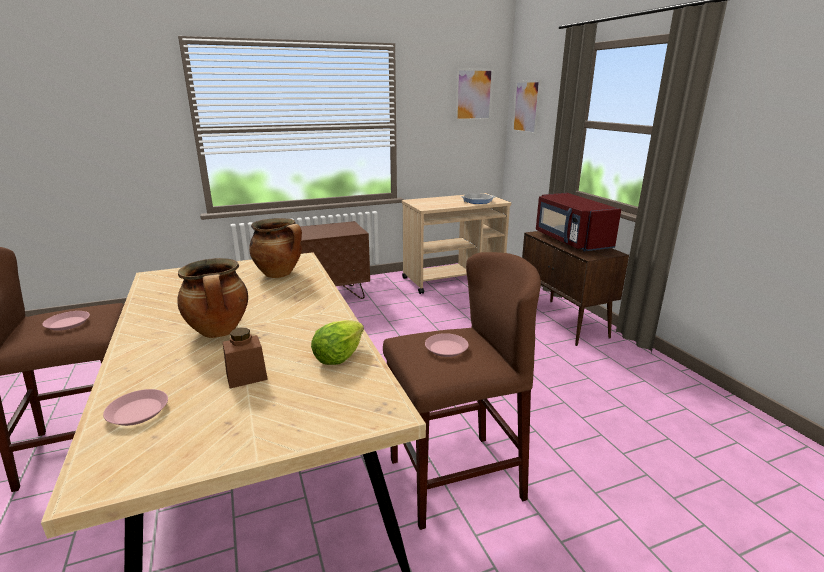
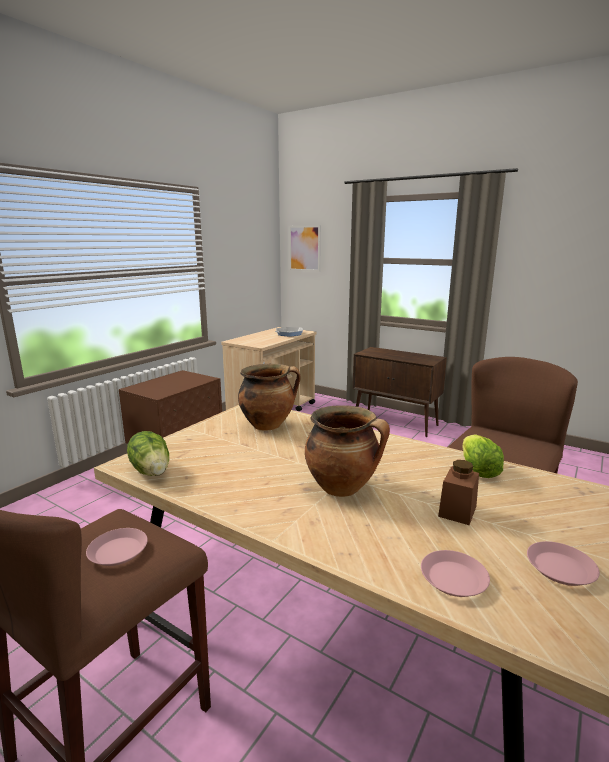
camera: 35 degrees left, 5 degrees down
(154, 283) = (152, 470): none -> lettuce
(446, 348) = (502, 443): pink plate -> pink plate (560, 568)
(473, 94) = (257, 238): picture -> none
(571, 241) = (396, 354): red microwave -> none

